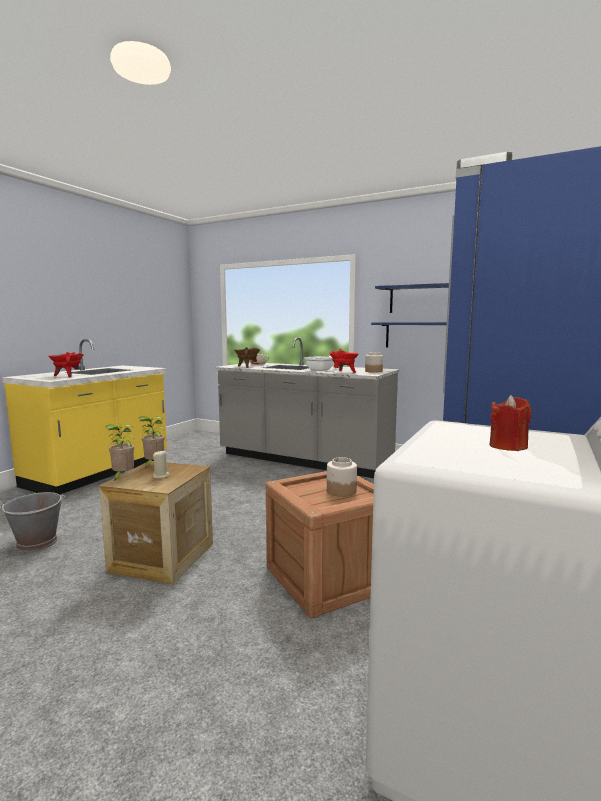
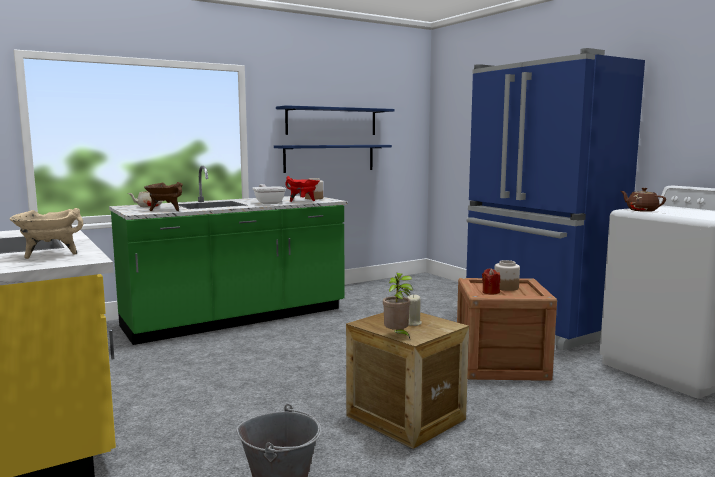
camera: 60 degrees left, 0 degrees up
(67, 376) = (49, 255): red cooking pot -> beige cooking pot
(153, 465) = (368, 323): potted plant -> none
(304, 460) = (237, 318): grey counter -> green counter
(451, 428) = (641, 210): none -> brown teapot
(508, 446) = (684, 211): red candle -> red candle (490, 292)

